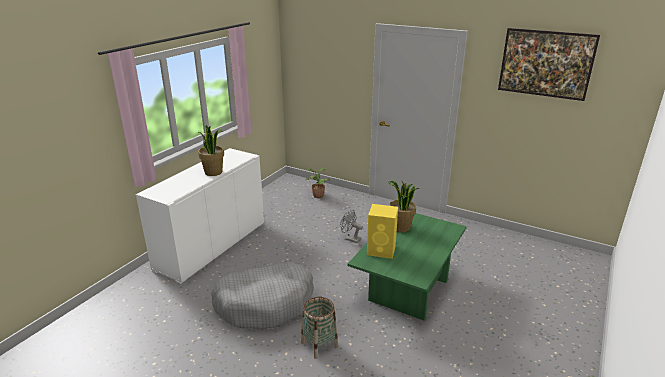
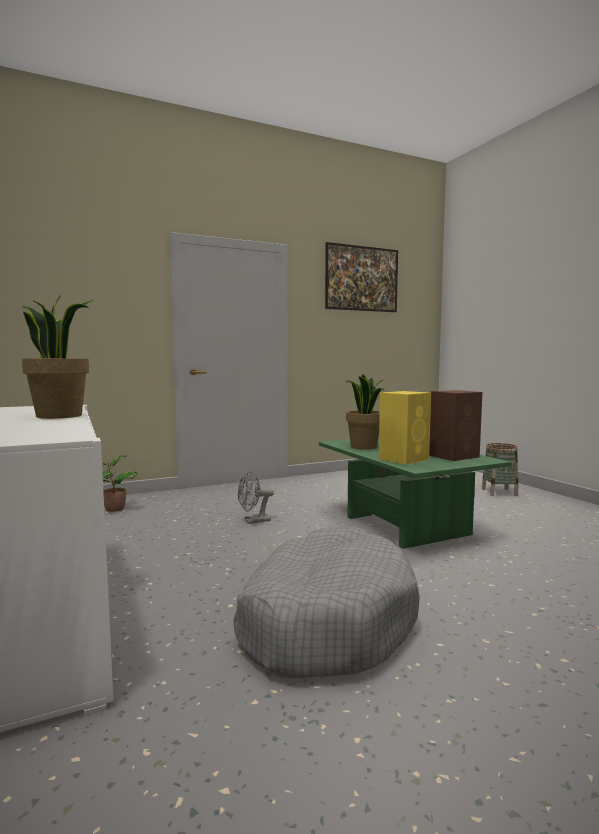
camera: 55 degrees left, 20 degrees down
(319, 344) = (479, 606): basket -> basket (499, 492)
(415, 265) = (454, 456): none -> brown speaker

